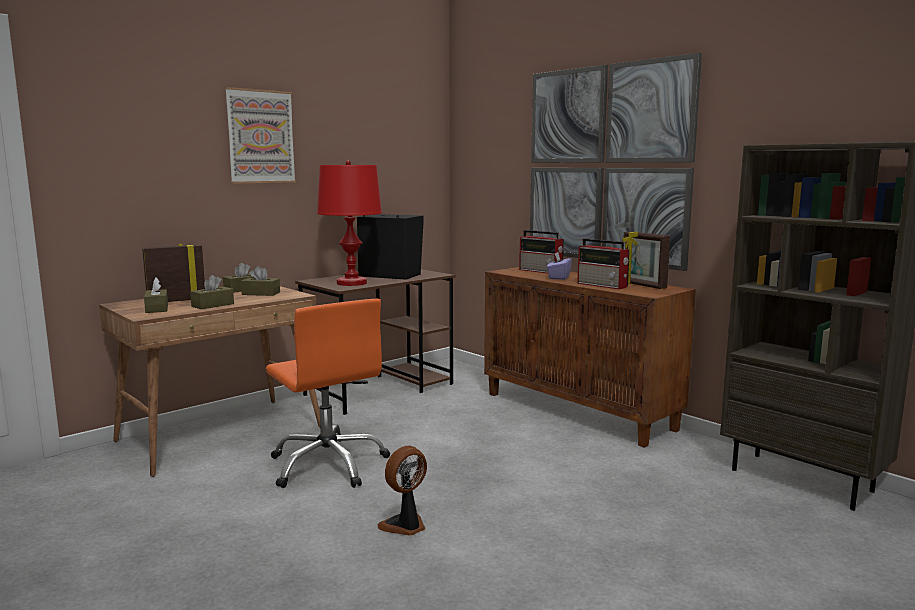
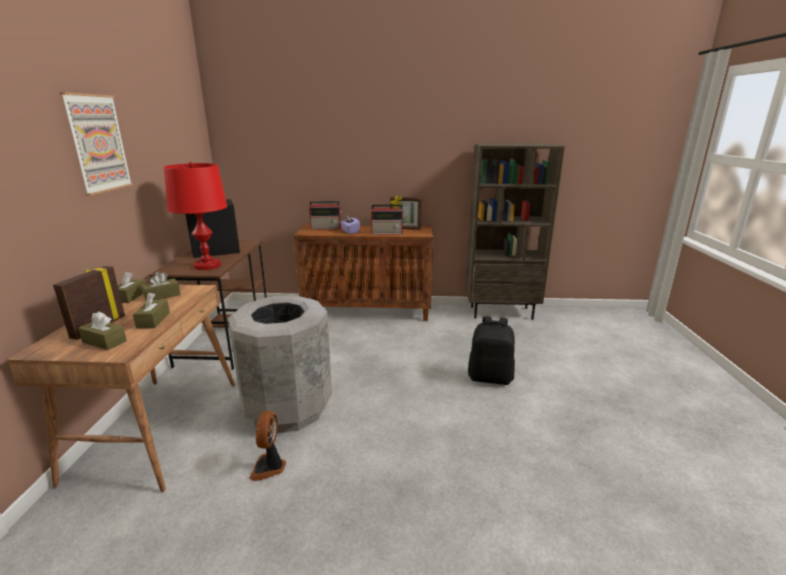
camera: 45 degrees left, 10 degrees up
(328, 464) = (288, 408): orange office chair -> grey trash can
(405, 526) = (399, 420): fan -> fan (269, 467)
(606, 165) = (363, 153): picture -> none
(609, 543) = (490, 377): none -> black backpack

